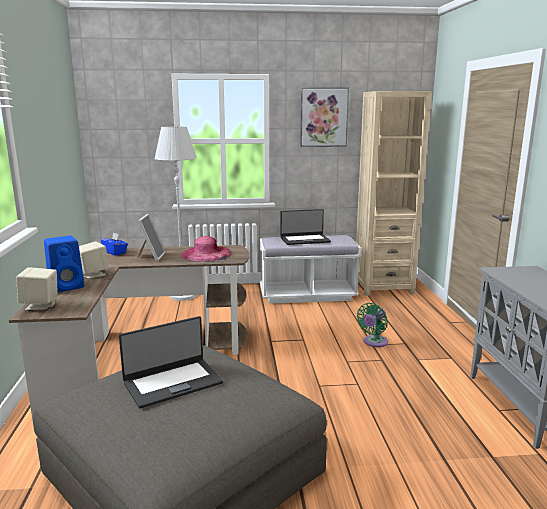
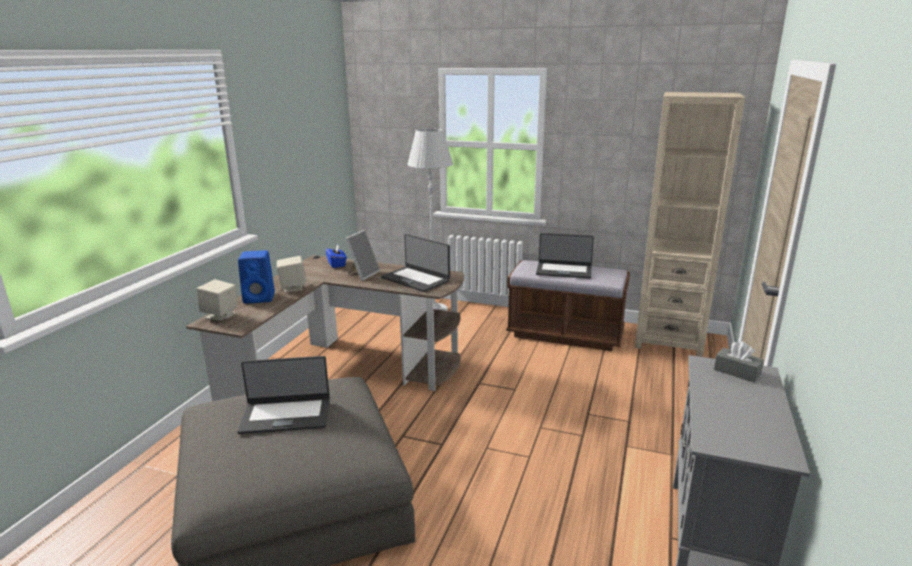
camera: 25 degrees right, 5 degrees up
(206, 254) = (416, 279): pink hat -> laptop
(307, 295) = (565, 334): white bench -> brown bench
(324, 117) = (612, 122): picture -> none
(374, 342) = (592, 411): green fan -> none
(520, 271) = (737, 372): none -> grey tissue box

